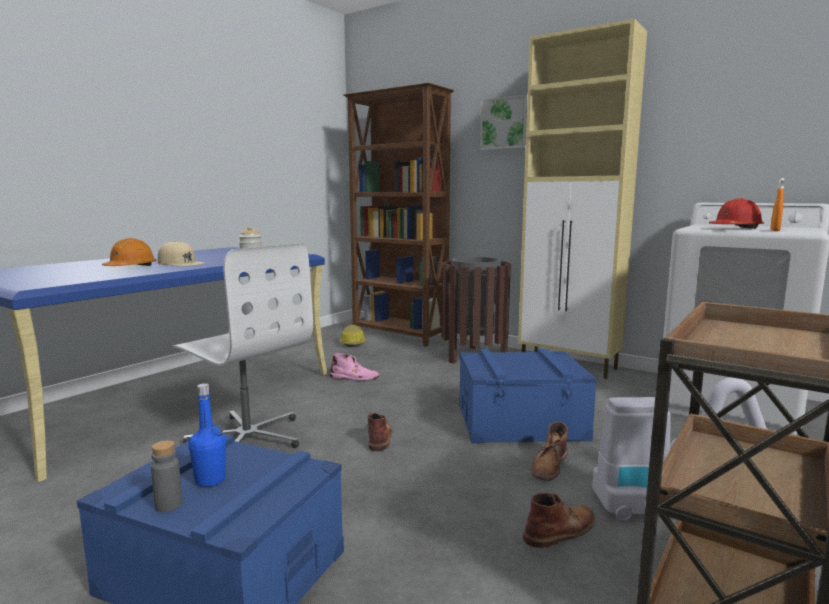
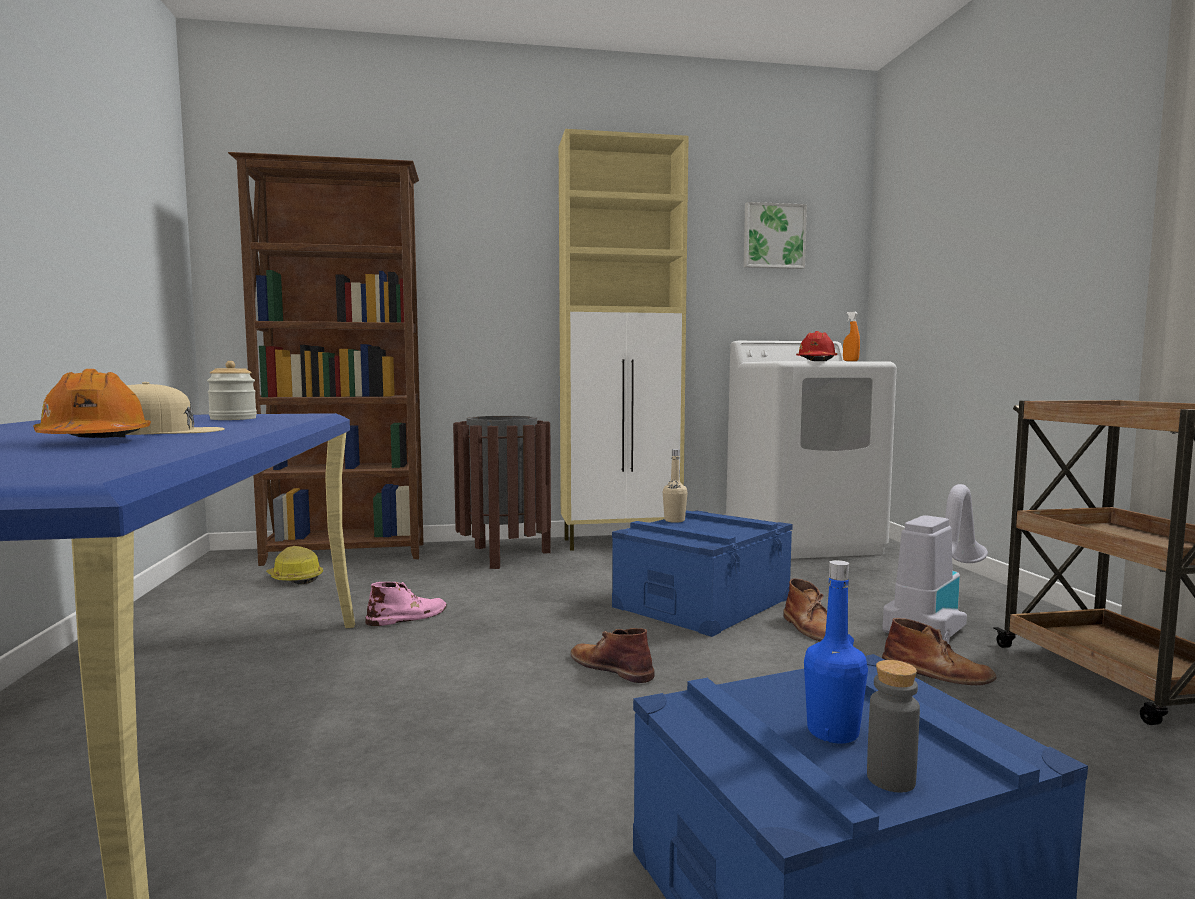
camera: 45 degrees left, 5 degrees down
(247, 437) = (440, 741): white office chair -> none
(505, 123) = (499, 236): picture -> picture (773, 236)
(522, 354) = (674, 520): none -> beige bottle
(561, 530) = (937, 673): brown boot -> brown boot turned 105 degrees clockwise

